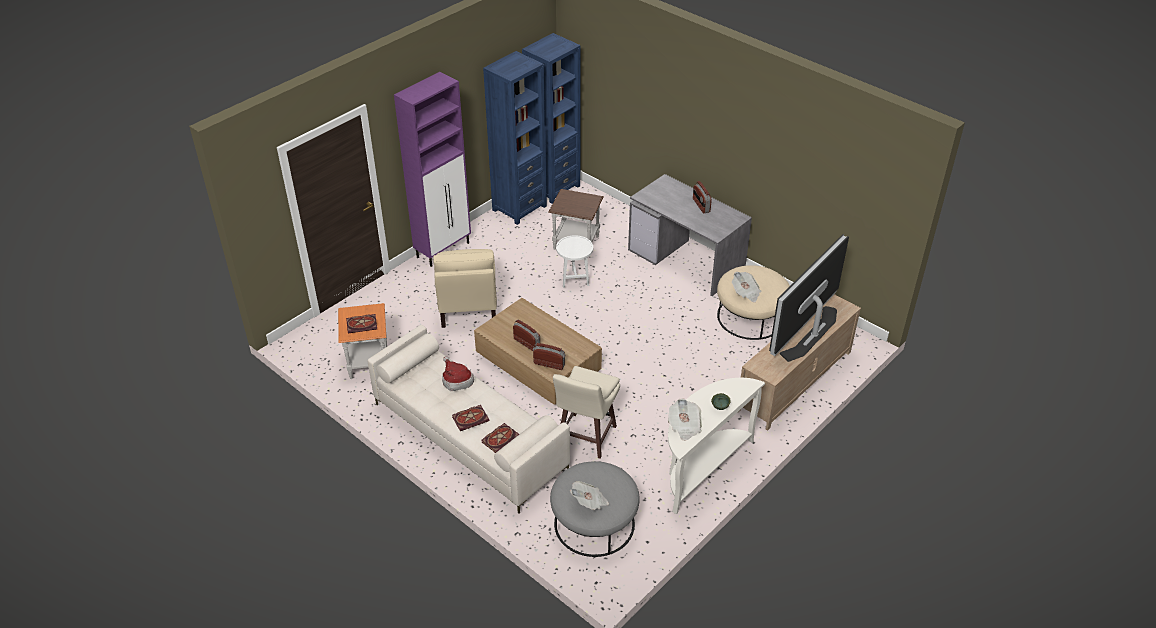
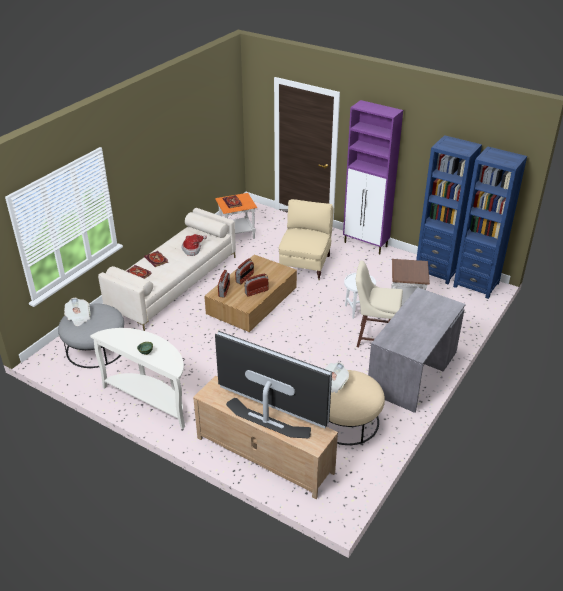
camera: 80 degrees right, 5 degrees down
(468, 306) = (305, 264): beige armchair -> beige armchair turned 120 degrees clockwise
(585, 437) = (179, 335): beige stool -> beige stool (374, 337)
(684, 426) = (124, 335): newspaper -> none
(701, 205) = (425, 329): radio -> radio (256, 291)

